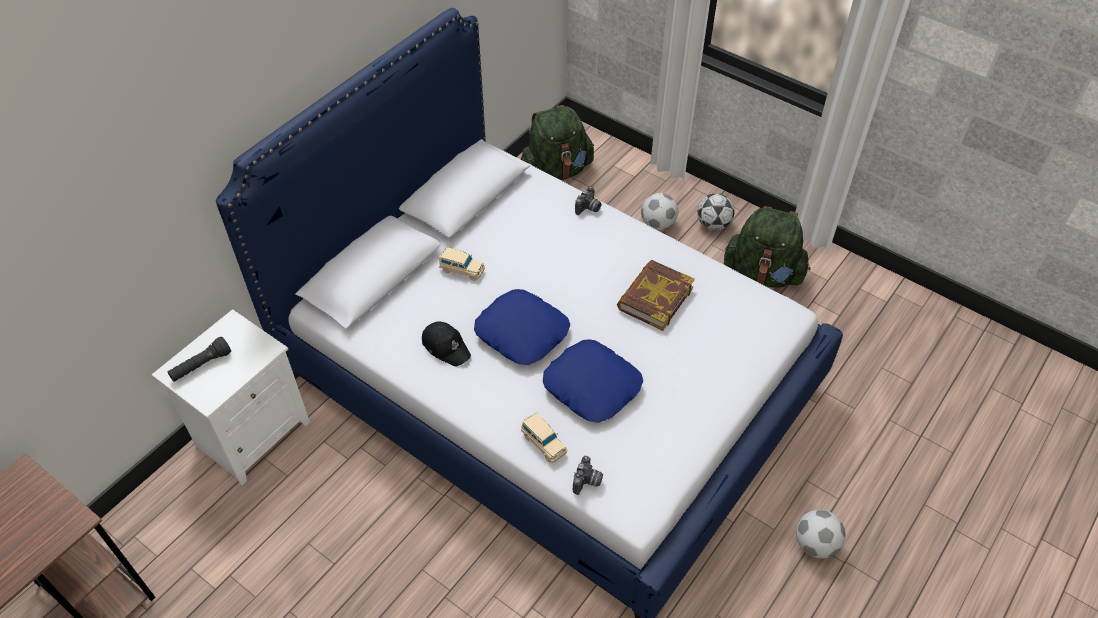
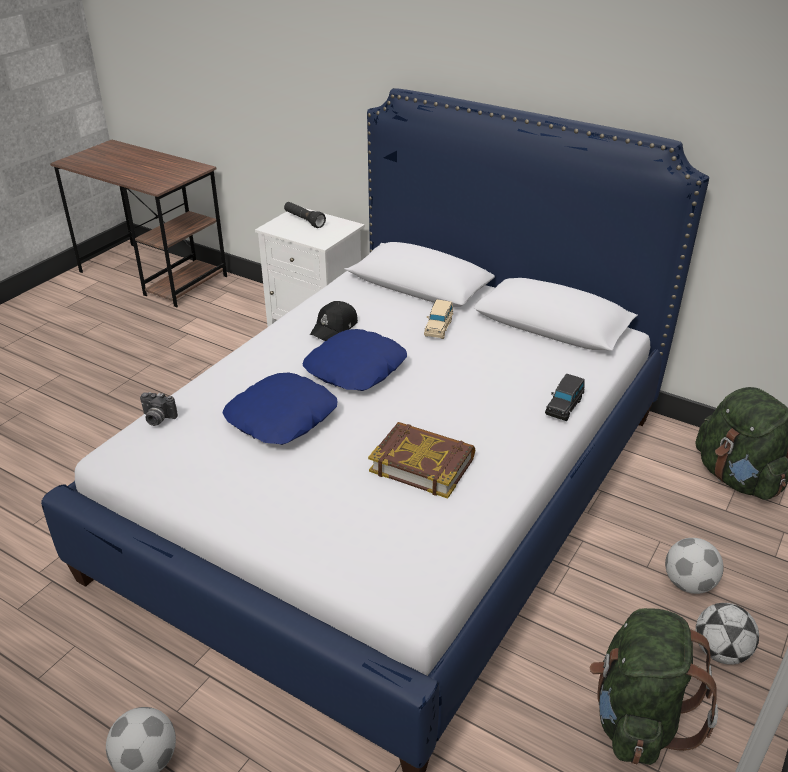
camera: 85 degrees right, 15 degrees down
(543, 443) = (211, 390): beige toy car -> none
(588, 209) = (564, 406): camera -> black toy car

